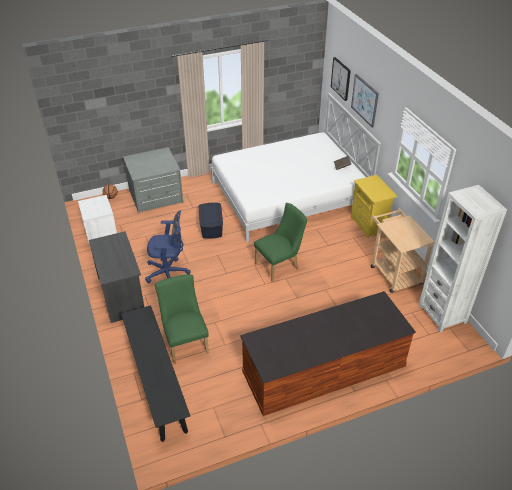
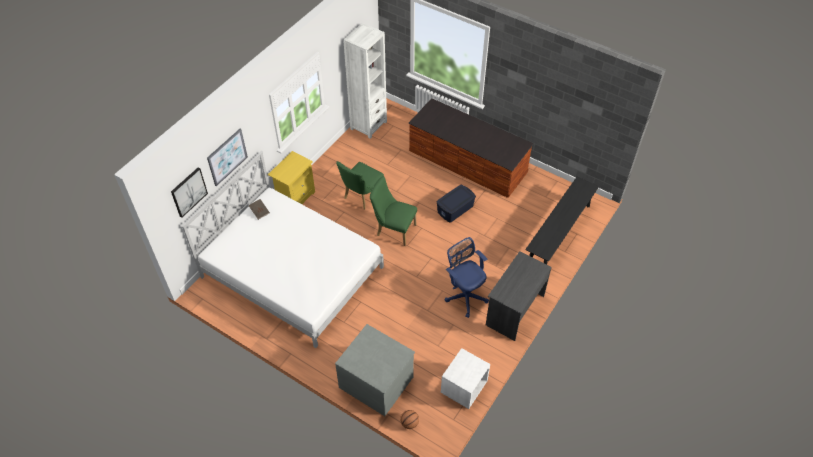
camera: 125 degrees left, 10 degrees up
(185, 342) = (516, 240): green chair -> green chair (361, 196)
(211, 227) = (385, 304): blue storage box -> blue storage box (455, 209)
(393, 272) = (345, 163): beige cart -> none

